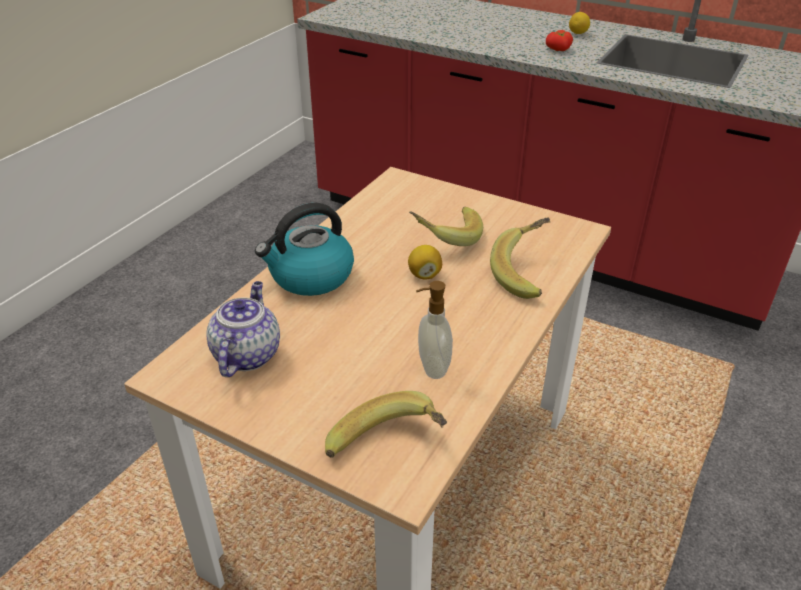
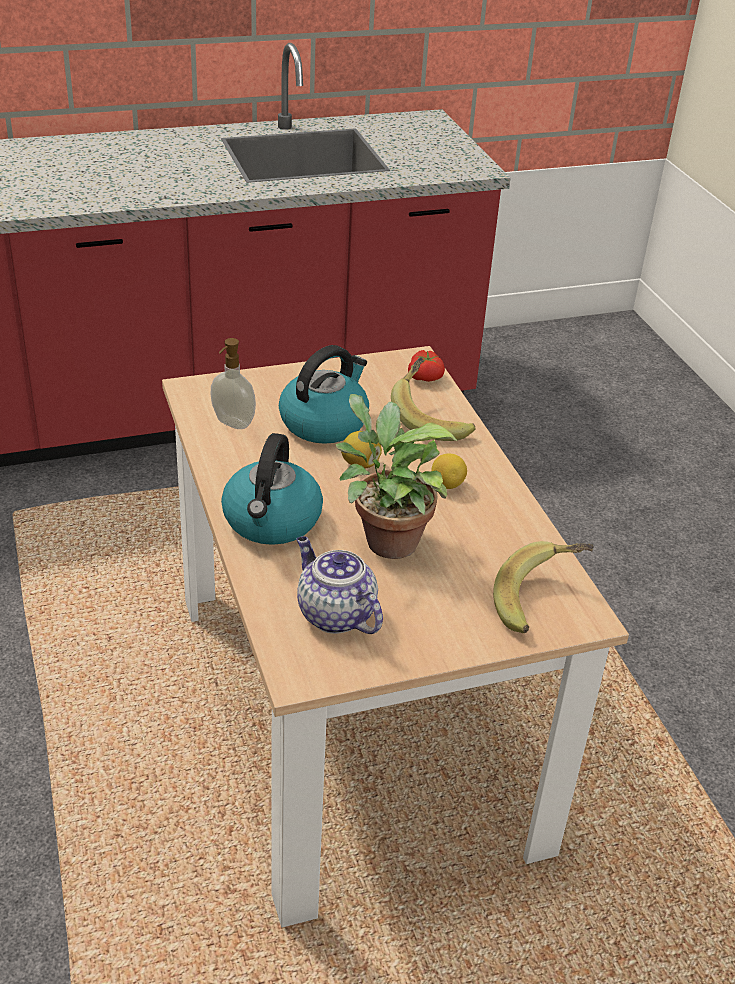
camera: 50 degrees left, 0 degrees up
(357, 331) = (385, 540): none -> potted plant
(432, 367) = (480, 530): soap dispenser -> soap dispenser (232, 423)
(445, 237) = (324, 422): banana -> kettle
(559, 50) = (189, 178): tomato -> tomato (426, 377)
(578, 33) = (177, 152): lemon -> lemon (447, 485)

